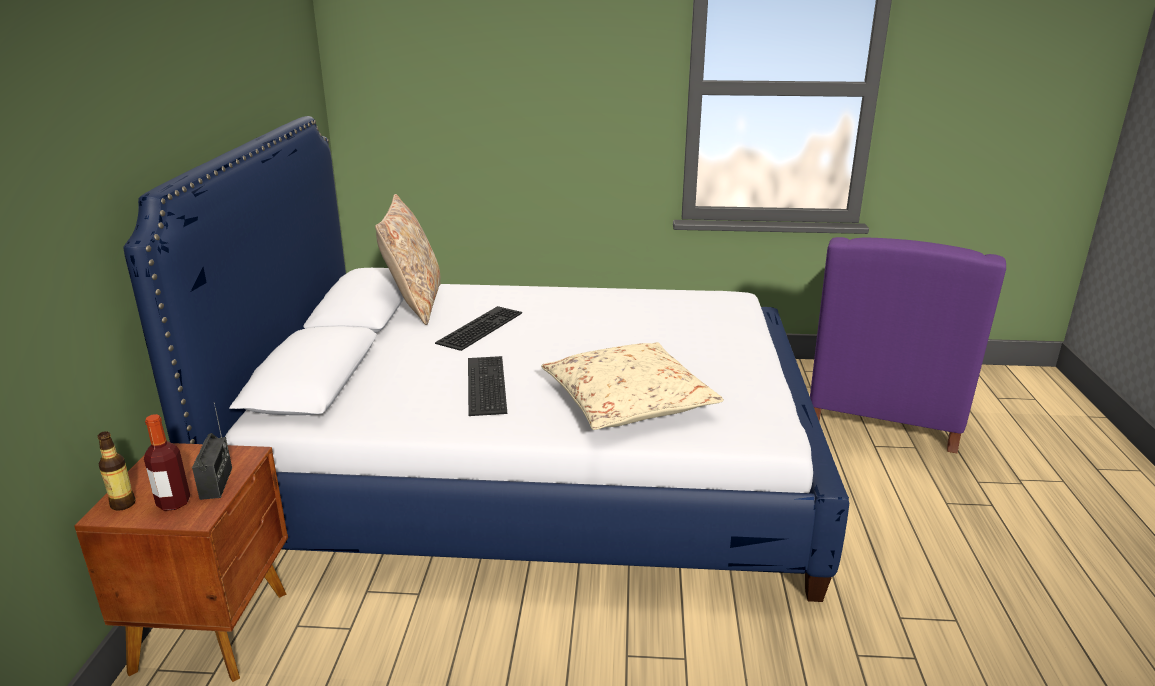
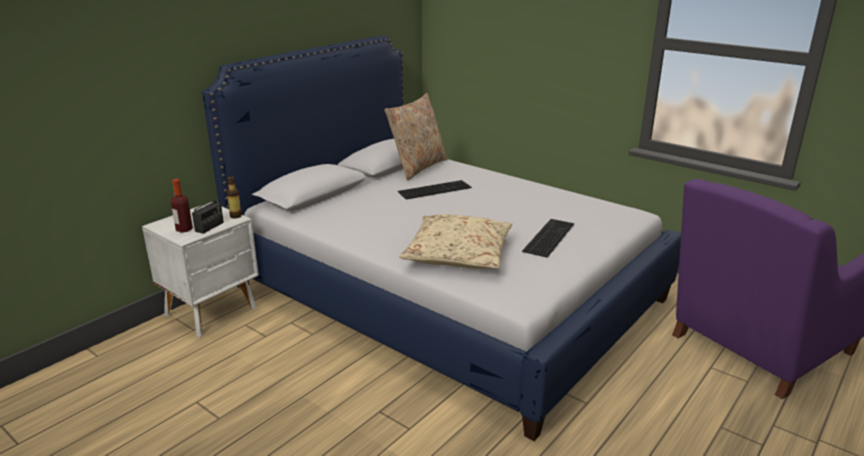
camera: 35 degrees right, 0 degrees up
(123, 504) = (167, 223): bottle -> bottle (236, 216)
(215, 629) = (213, 311): brown nightstand -> white nightstand
(484, 384) = (391, 220): keyboard -> keyboard (547, 236)

